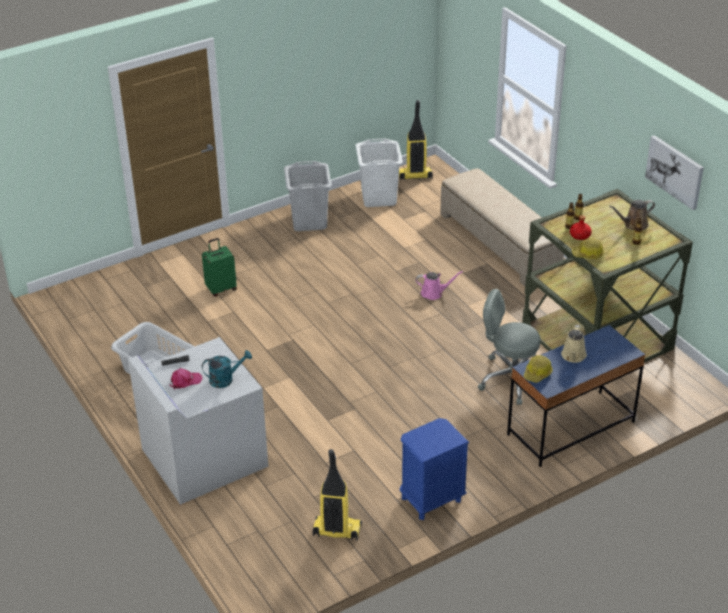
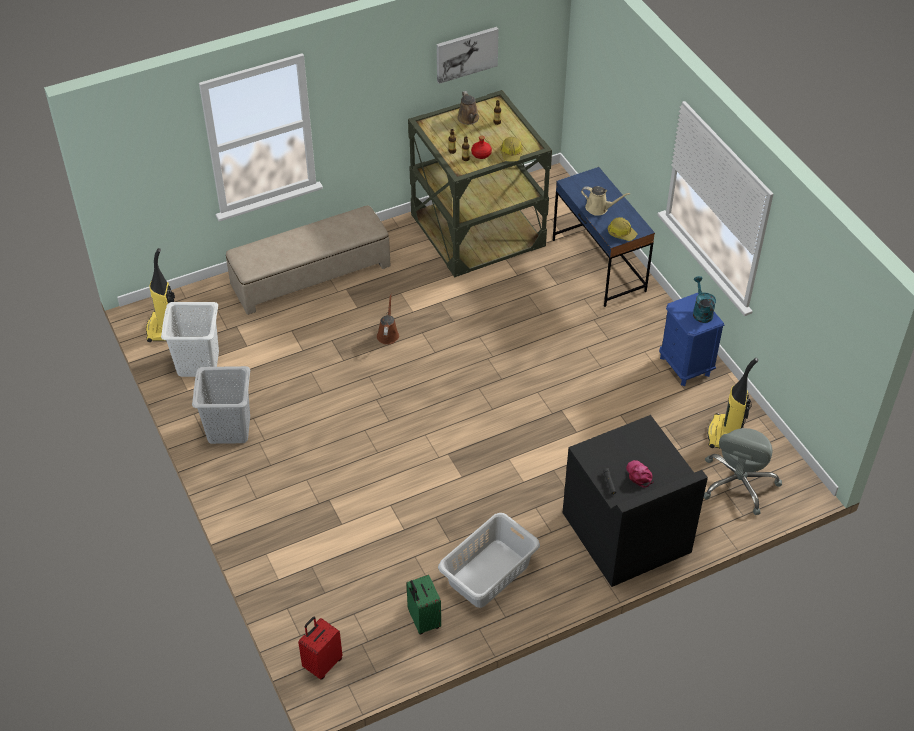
camera: 85 degrees left, 10 degrees up
(78, 292) = (322, 663): none -> red suitcase
(204, 457) = (625, 532): white washing machine -> black washing machine
(221, 289) = (344, 516): green suitcase -> green suitcase (423, 620)
(225, 379) = (637, 442): turquoise watering can -> turquoise watering can (701, 311)
(434, 293) = (388, 334): pink watering can -> brown watering can
(510, 378) = (528, 295): grey office chair -> grey office chair (737, 486)

